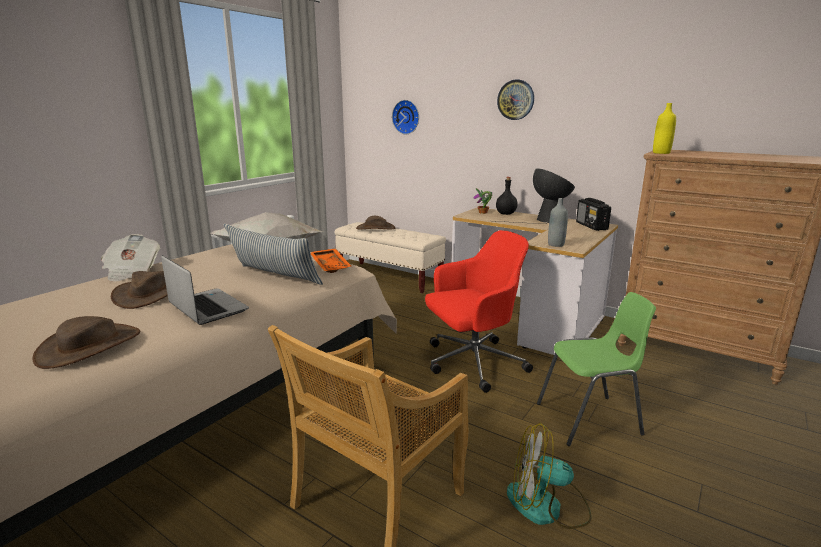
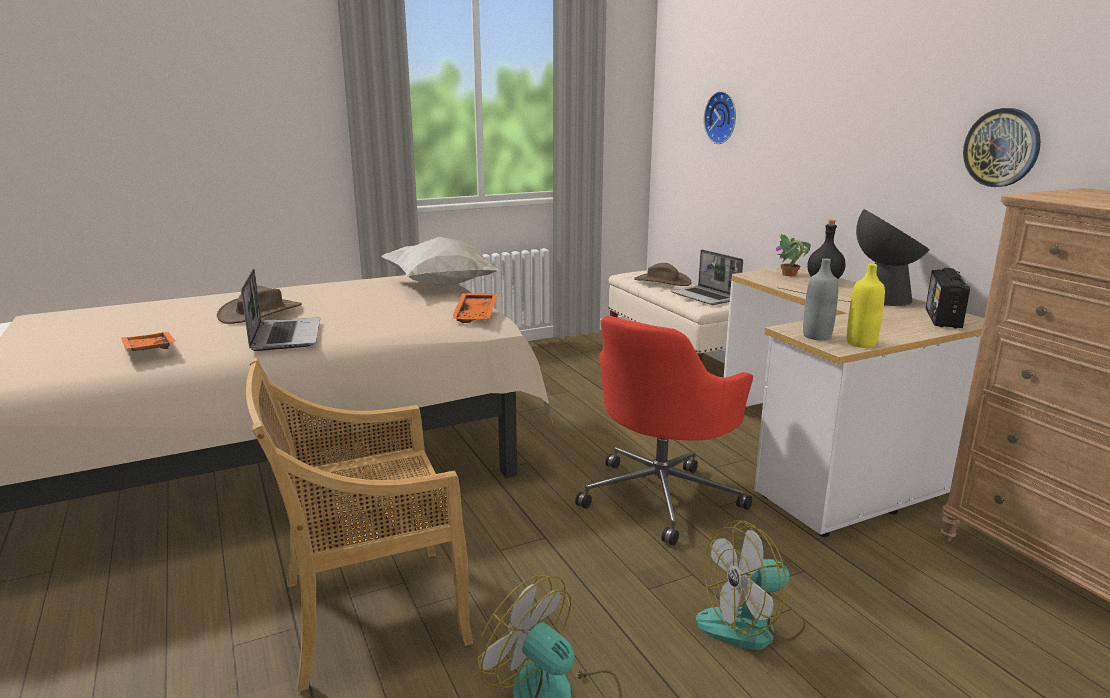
camera: 30 degrees right, 0 degrees up
(90, 346) = (148, 350): brown hat -> orange tray
(131, 272) = (280, 288): newspaper -> none
(274, 277) = (397, 317): pillow -> none
(414, 234) = (706, 297): none -> laptop
(472, 363) = (662, 496): red office chair -> red office chair turned 120 degrees clockwise
(515, 100) = (865, 92): wall clock -> wall clock (1002, 147)
(589, 419) = (751, 625): green chair -> fan
(661, 153) = (1050, 195): yellow bottle -> yellow bottle (861, 343)

